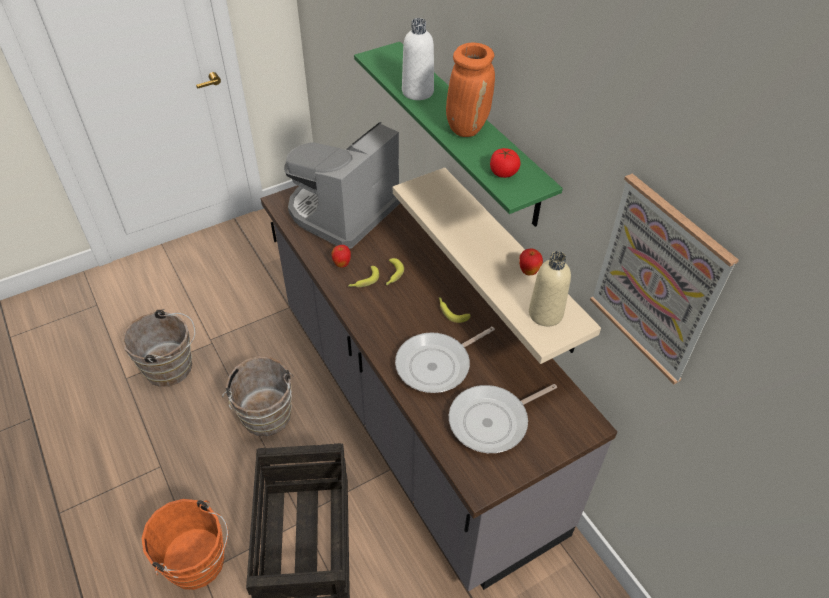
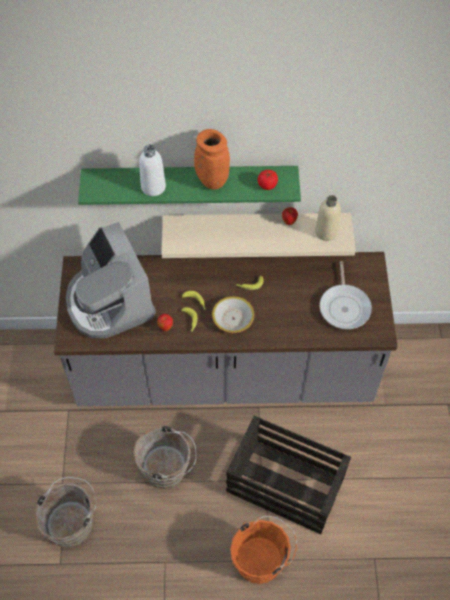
camera: 60 degrees left, 10 degrees up
(393, 316) = (233, 319): none -> bowl
(437, 365) = (287, 314): frying pan -> none
(657, 281) = (388, 167): picture -> none

